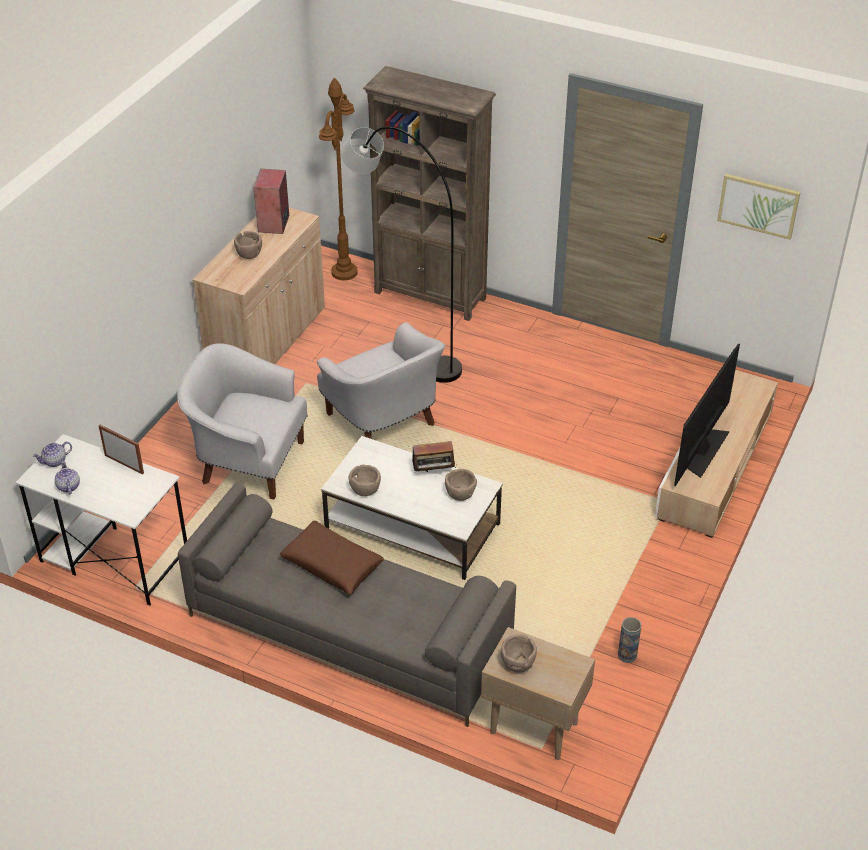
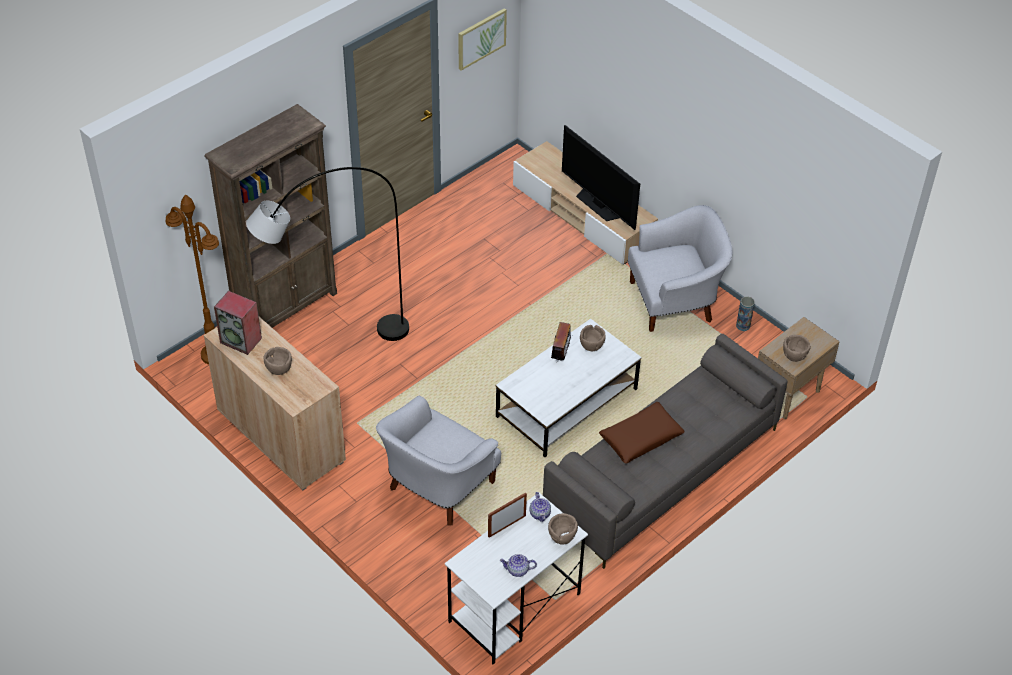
camera: 70 degrees left, 5 degrees up
(54, 461) = (480, 574): teapot -> teapot (540, 514)
(365, 489) = (561, 399): brown bowl -> brown bowl (562, 536)
(383, 422) = (436, 386): white armchair -> white armchair (675, 302)

